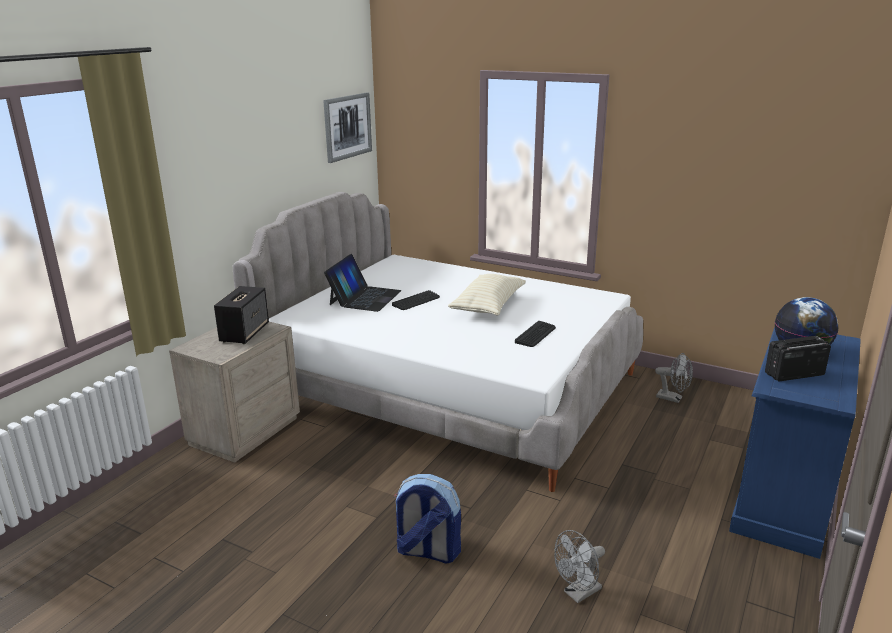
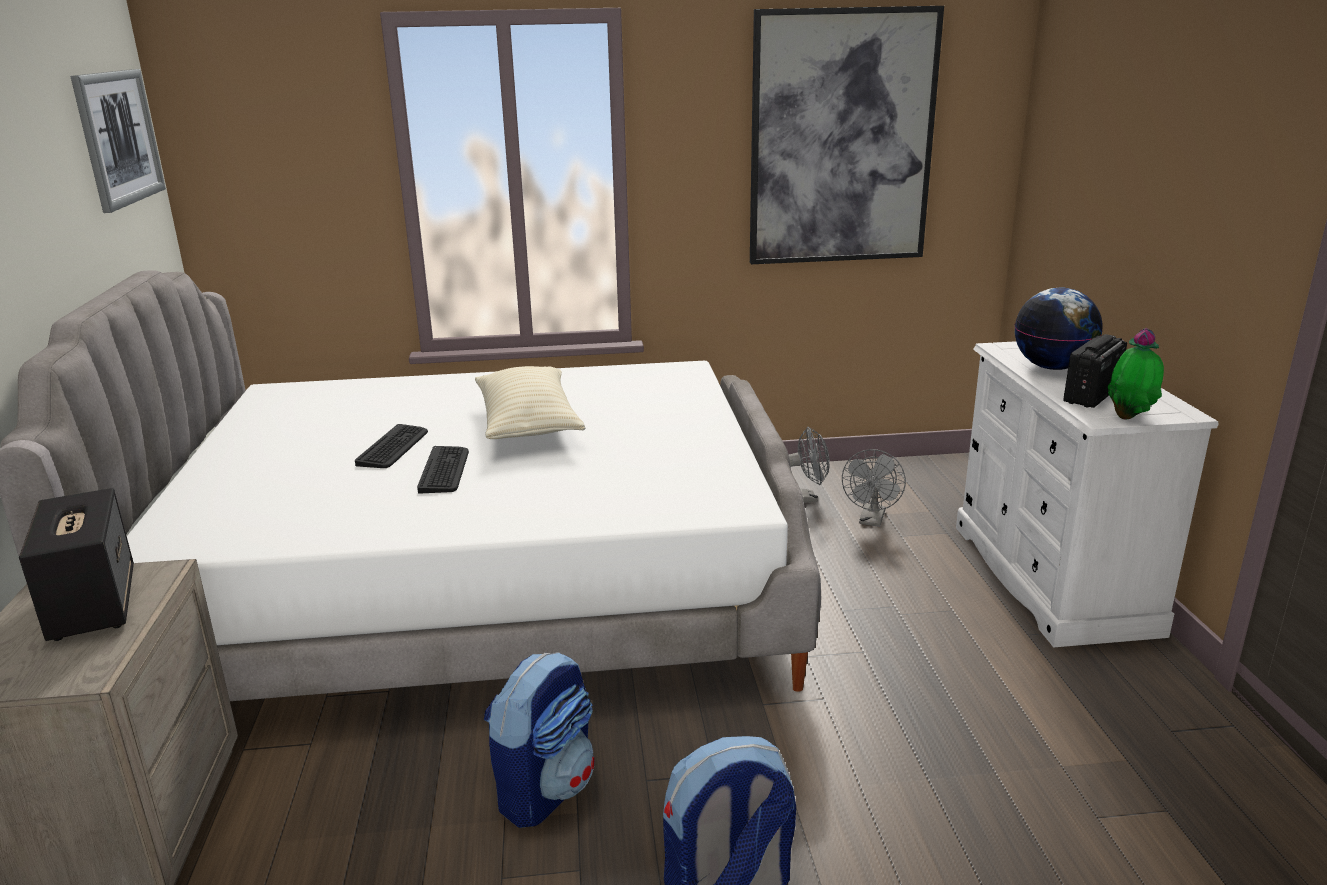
camera: 35 degrees left, 0 degrees up
(364, 297) = (284, 466): laptop -> none
(394, 482) = (545, 789): none -> backpack
(535, 335) = (657, 446): keyboard -> keyboard (444, 470)
(578, 593) = (1000, 831): grey fan -> grey fan (871, 521)
(746, 168) = (841, 139): none -> picture
(782, 496) = (1051, 577): blue dresser -> white dresser
(792, 394) = (1130, 418): none -> potted plant

